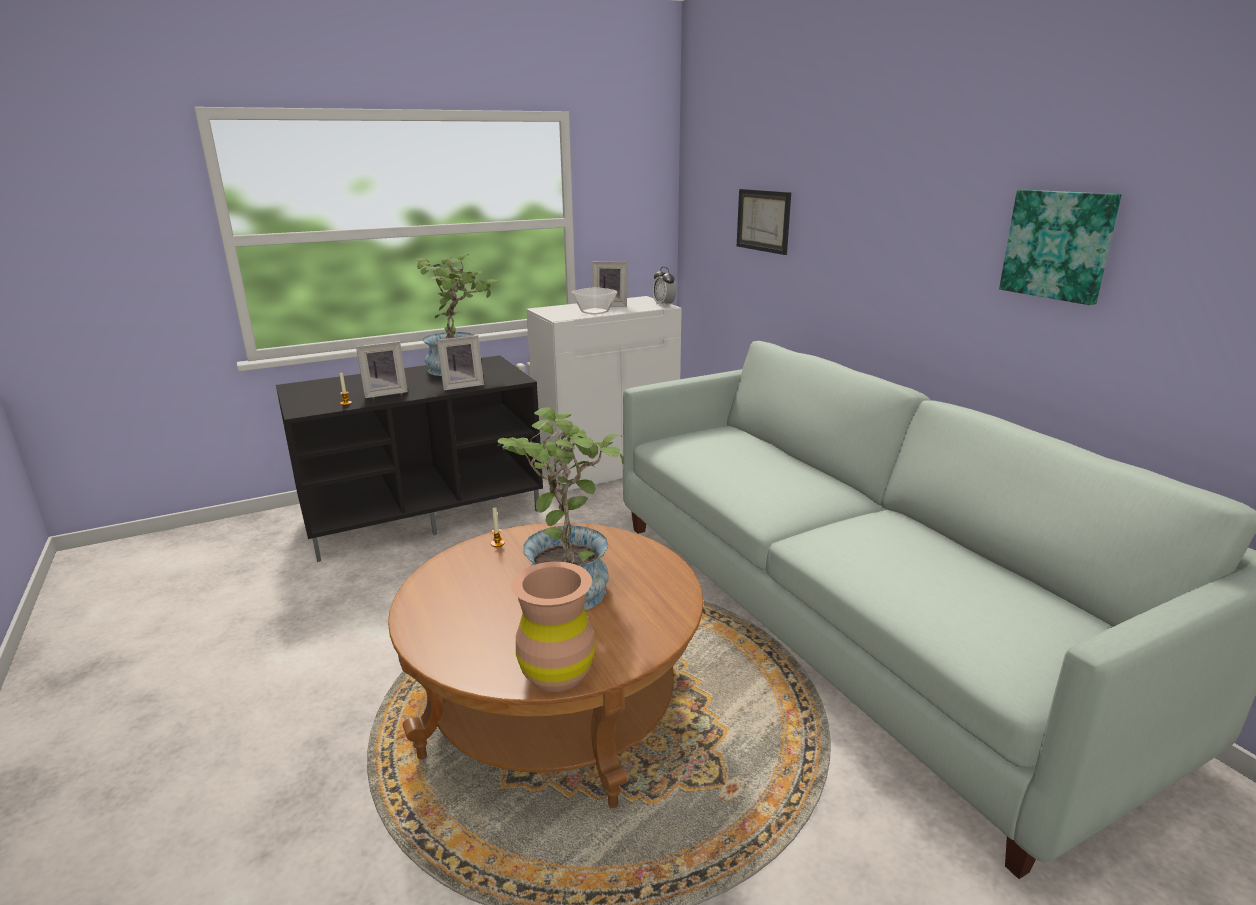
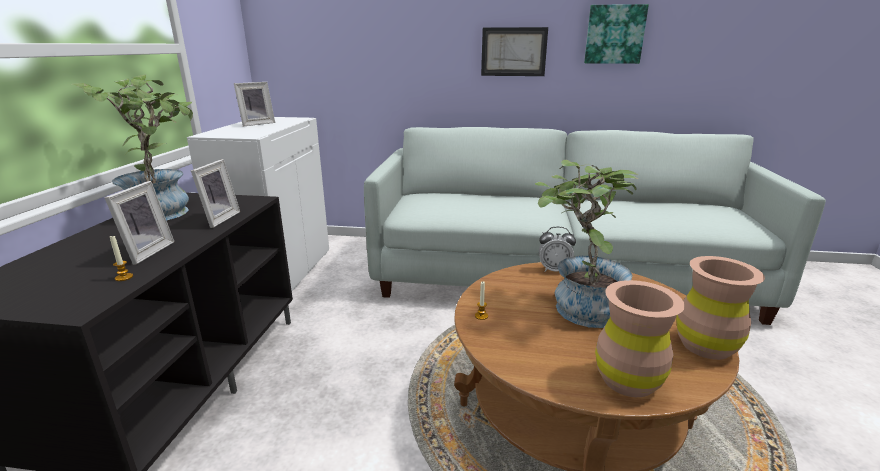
camera: 55 degrees left, 0 degrees up
(448, 636) = (628, 380): none -> brown vase
(595, 312) = (264, 128): bowl -> none
(664, 305) = (298, 118): alarm clock -> alarm clock (554, 270)
(763, 220) = (366, 41): picture -> picture (513, 52)

